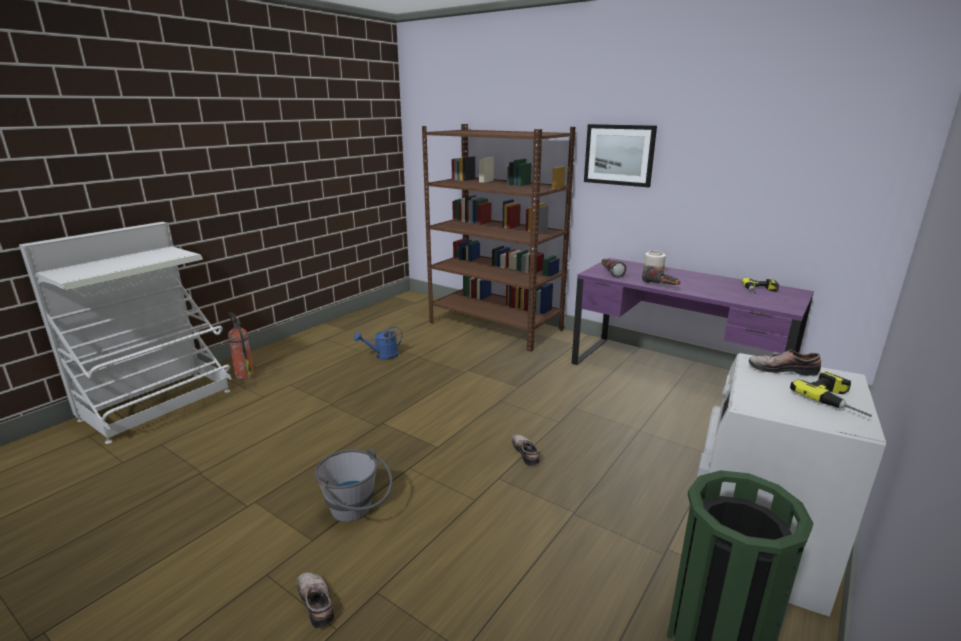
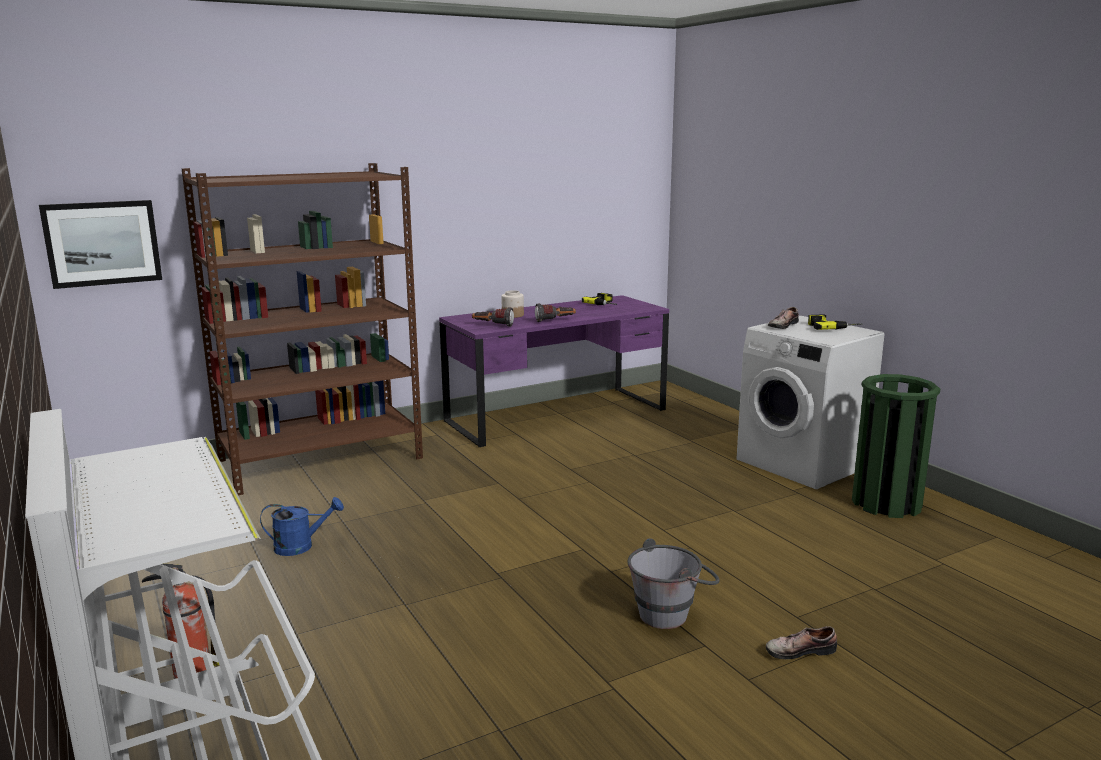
camera: 65 degrees left, 5 degrees down
(382, 356) = (301, 546): blue watering can -> blue watering can turned 105 degrees counterclockwise
(527, 452) = (631, 508): shoe -> none
(619, 155) = (430, 193): picture -> picture (102, 243)

